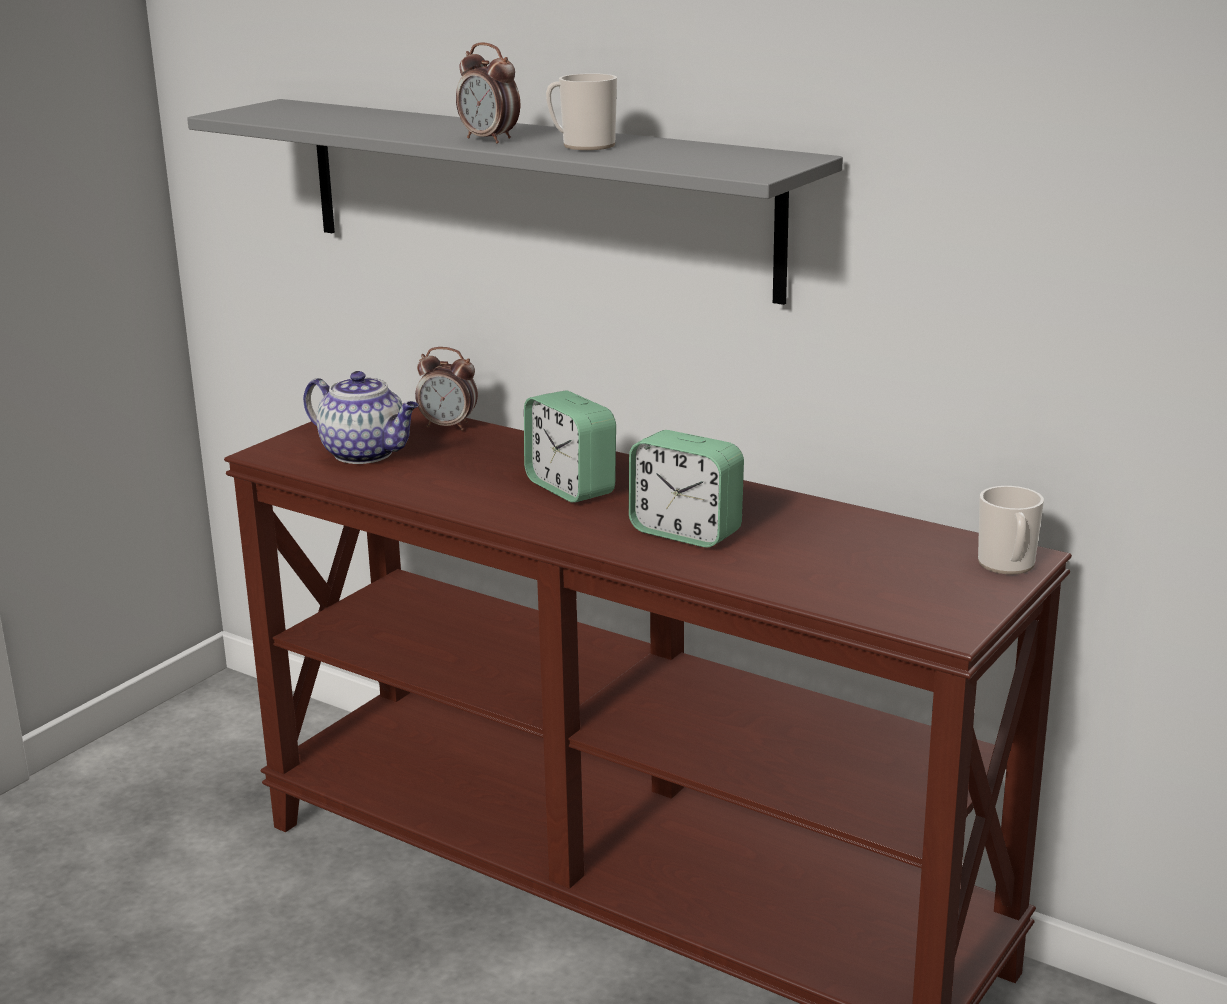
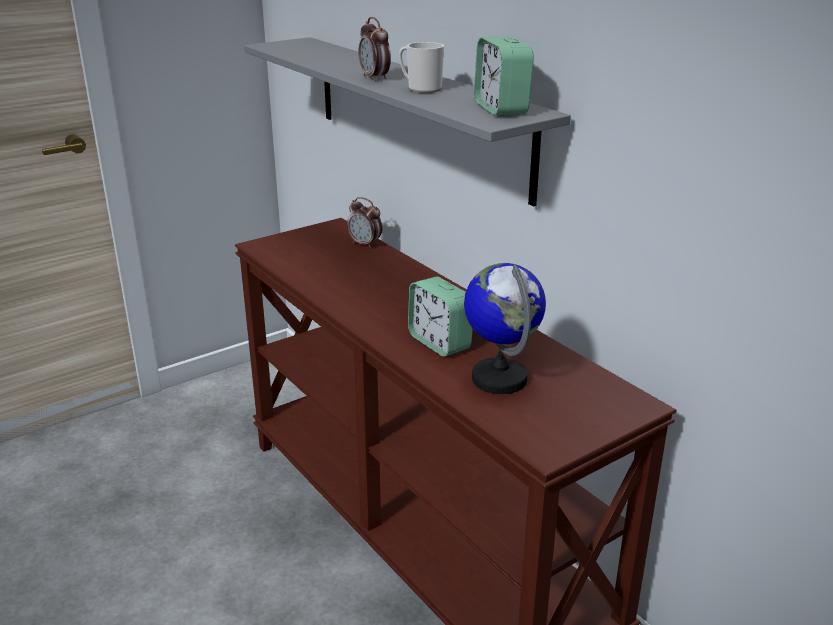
camera: 20 degrees right, 5 degrees up
(366, 454) = (307, 255): teapot -> none
(570, 488) = (398, 298): alarm clock -> alarm clock (501, 109)
(811, 560) = (499, 378): none -> globe
(1007, 566) = (623, 410): mug -> none

